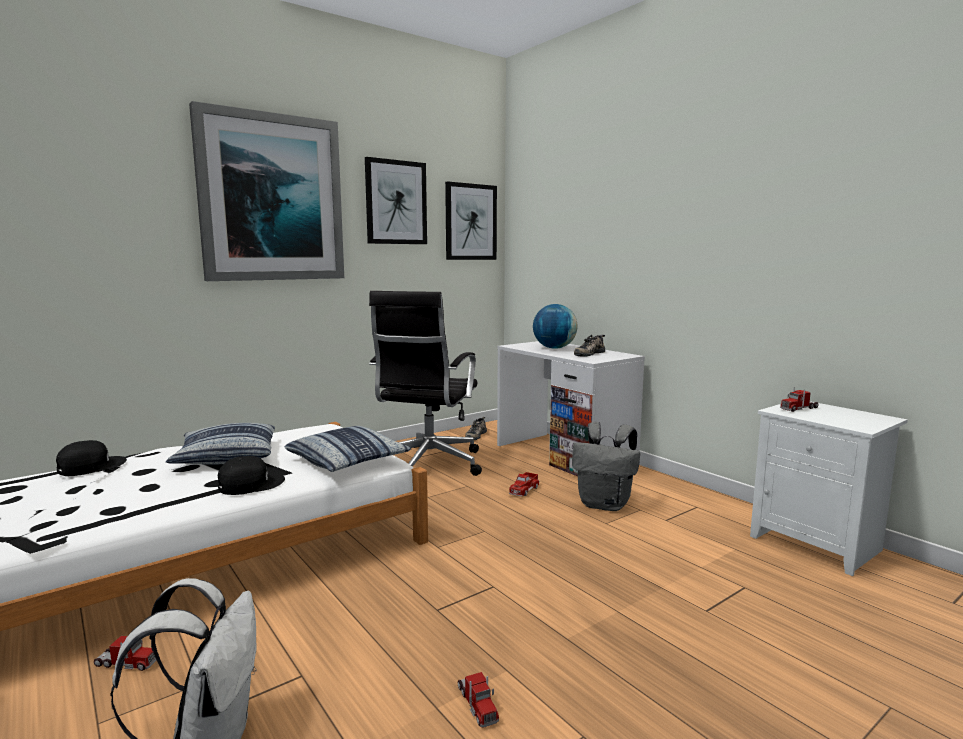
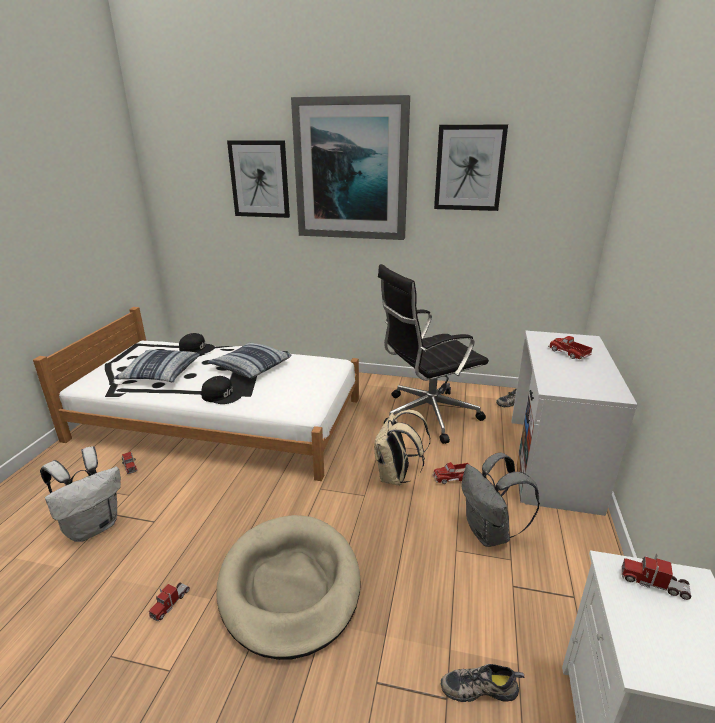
camera: 50 degrees right, 15 degrees up
(348, 461) = (288, 401): pillow -> pillow (160, 374)
(470, 222) = (562, 186): picture -> picture (259, 179)
(485, 509) = (396, 477): none -> beige backpack
(550, 612) = (290, 586): none -> beige dog bed
(554, 348) = (568, 353): globe -> toy truck
(589, 353) = (581, 375): shoe -> shoe (479, 687)

